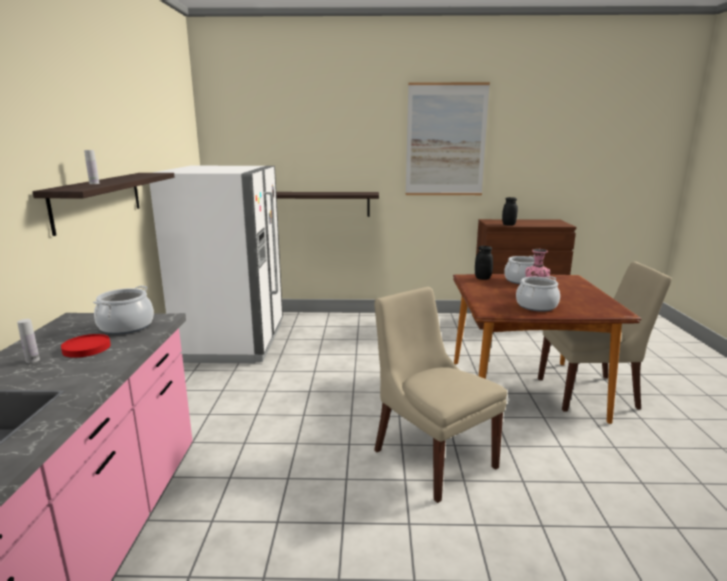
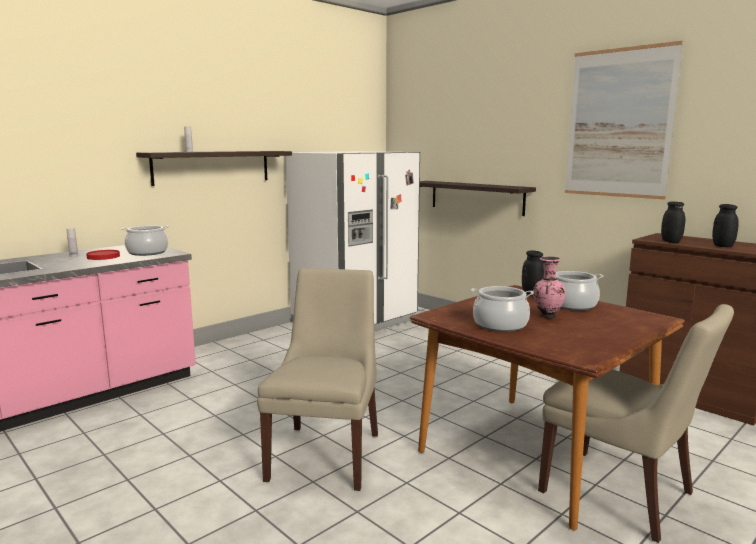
camera: 45 degrees right, 5 degrees down
(536, 224) = (723, 246): none -> black jar

